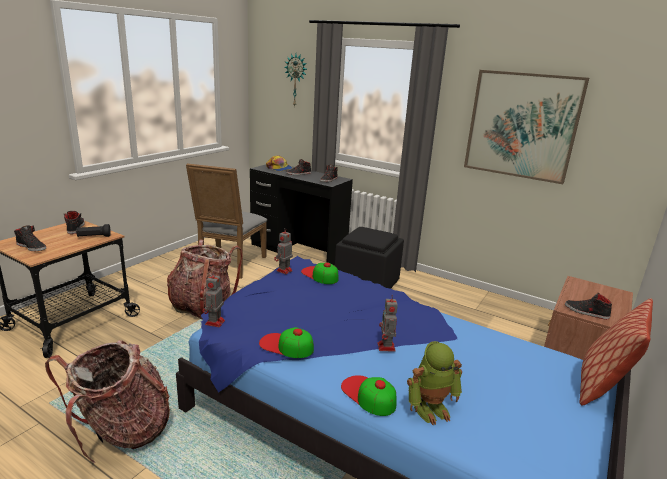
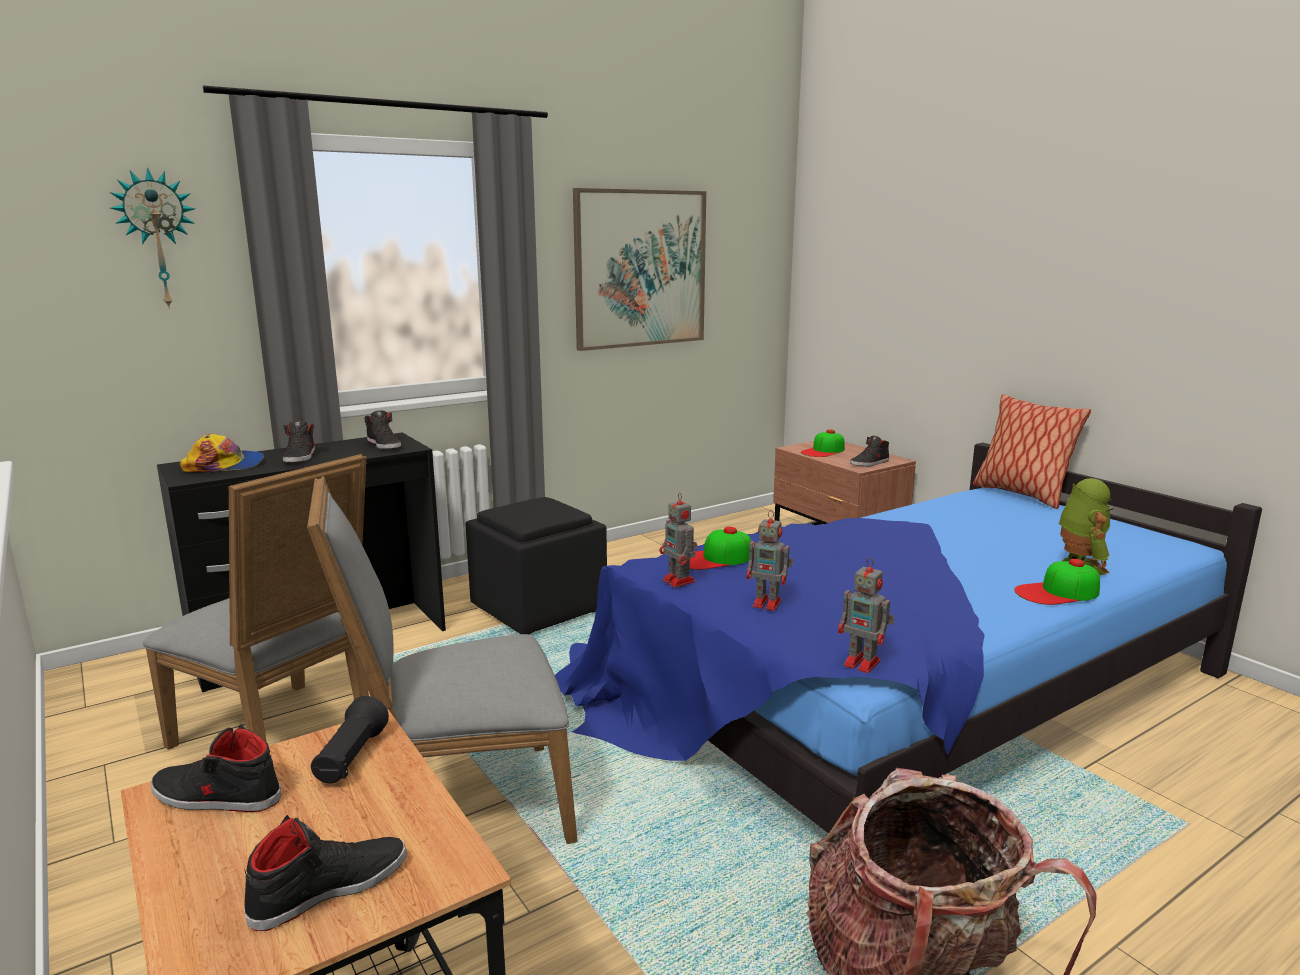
camera: 65 degrees left, 5 degrees down
(203, 306) = (461, 809): backpack -> grey chair
(286, 345) = (946, 616): cap -> cap (823, 451)
(386, 347) = (948, 561): toy robot -> toy robot (768, 604)

